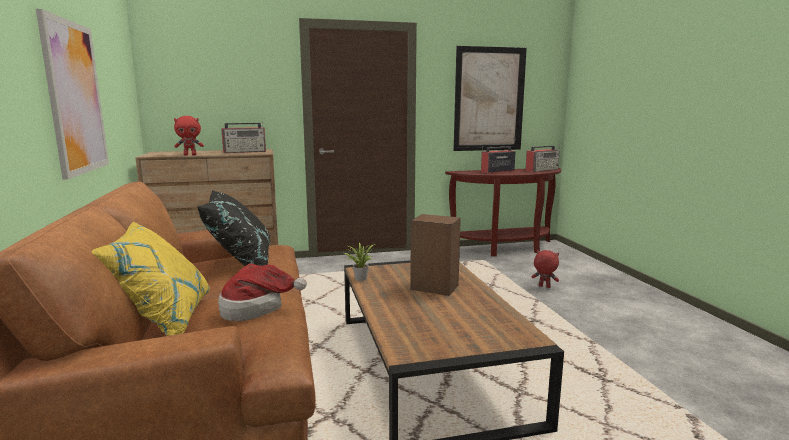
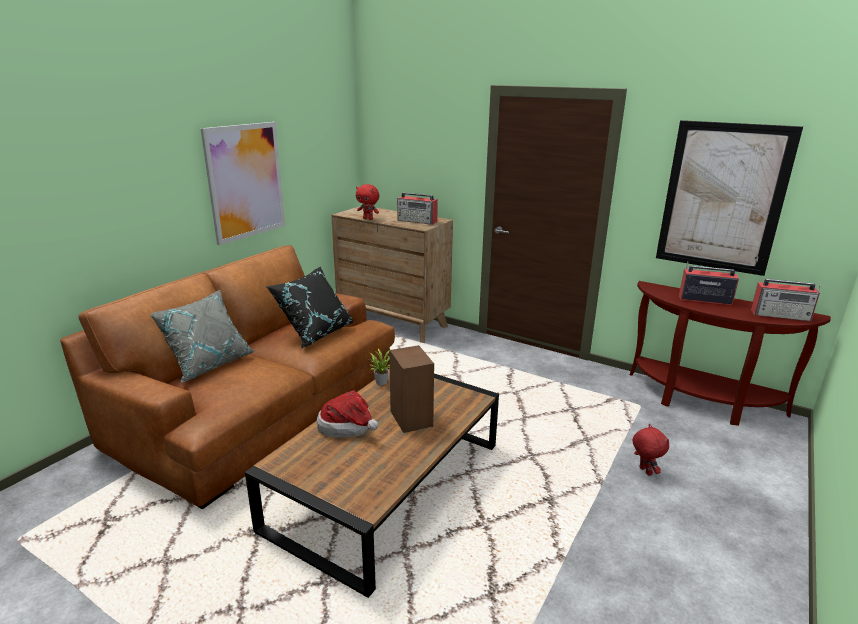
camera: 45 degrees right, 10 degrees up
(161, 319) = (208, 364): yellow pillow -> grey pillow
(256, 308) = (247, 380): hat -> hat (348, 428)

